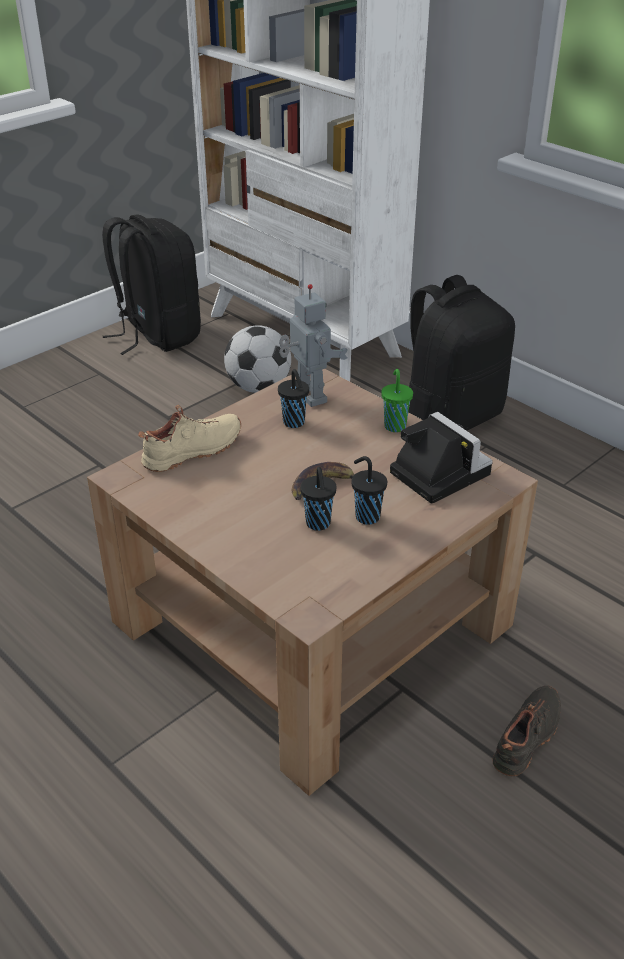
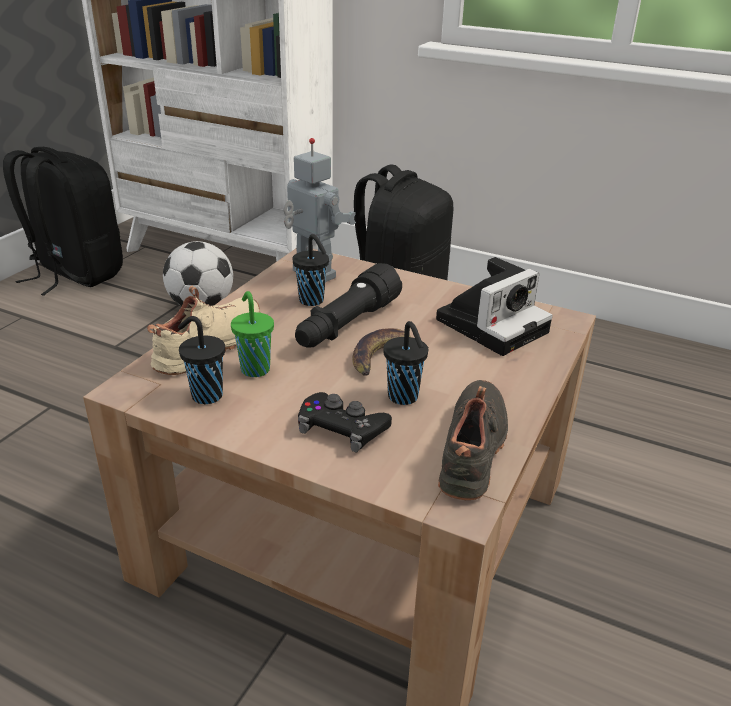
camera: 20 degrees left, 5 degrees down
(257, 539) = (342, 428): none -> black game controller
(309, 451) = (346, 325): none -> black flashlight
(366, 516) = (451, 379): black cup -> black cup (205, 395)
(394, 425) = (420, 288): green cup -> green cup (254, 368)
(436, 472) = (493, 324): camera -> camera turned 105 degrees clockwise
(528, 738) = (643, 595): black shoe -> black shoe (475, 450)

